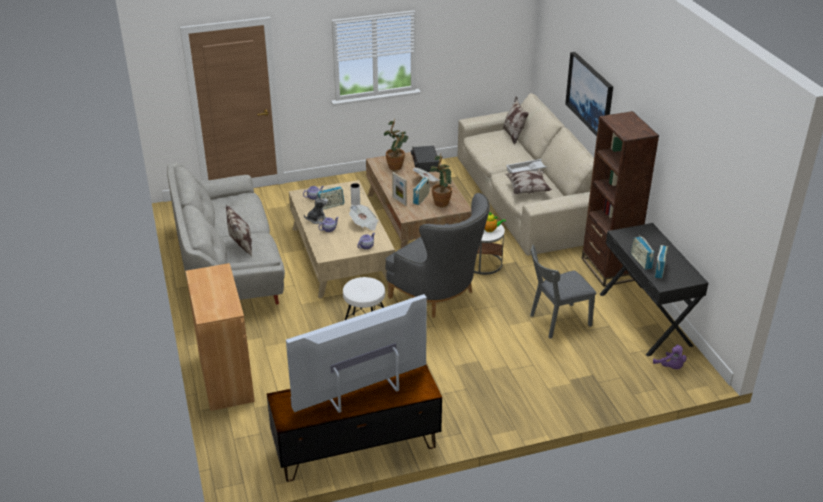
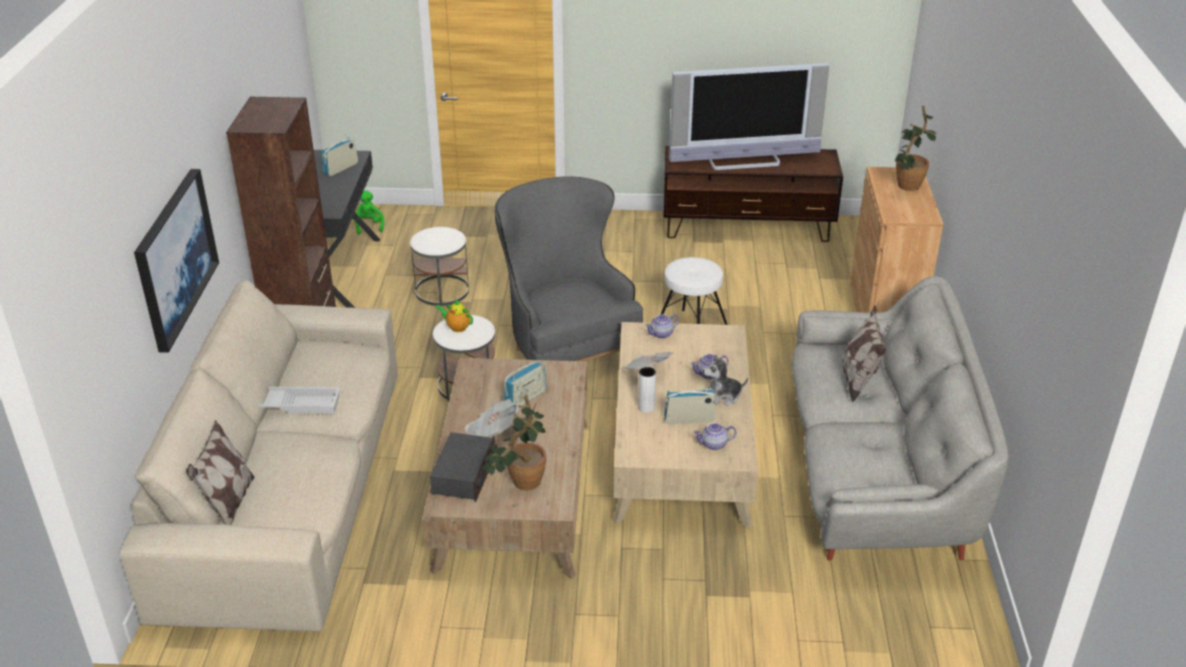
camera: 160 degrees left, 0 degrees up
(399, 201) = (566, 401): picture frame -> none
(442, 201) = (493, 384): potted plant -> potted plant (905, 188)
(528, 189) = (340, 367): pillow -> none
(556, 321) = (442, 291): grey chair -> white side table
(641, 261) = (348, 180): radio -> none
(670, 367) = (368, 226): purple plush toy -> green plush toy

